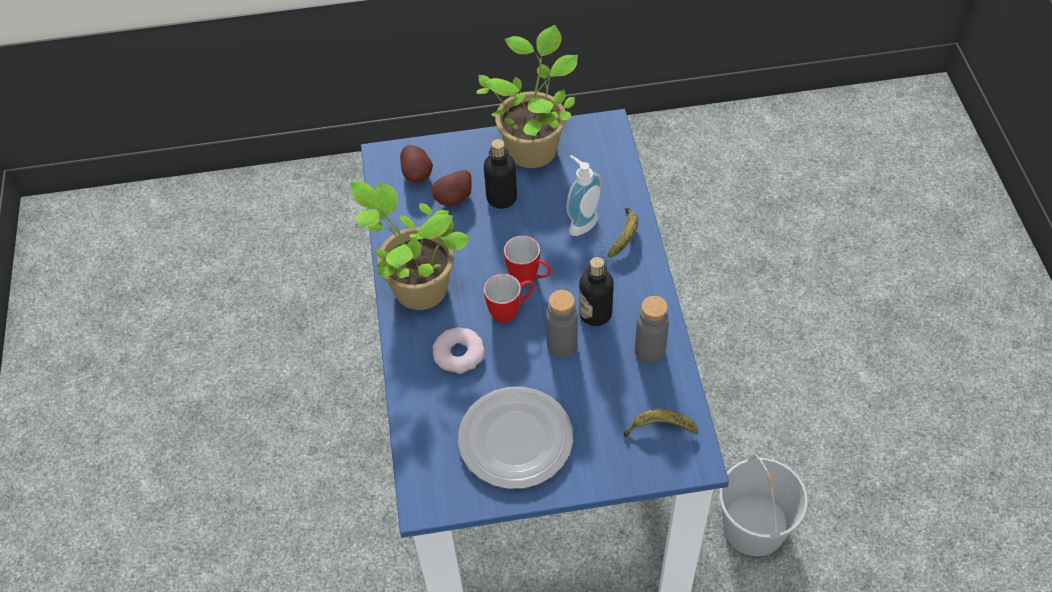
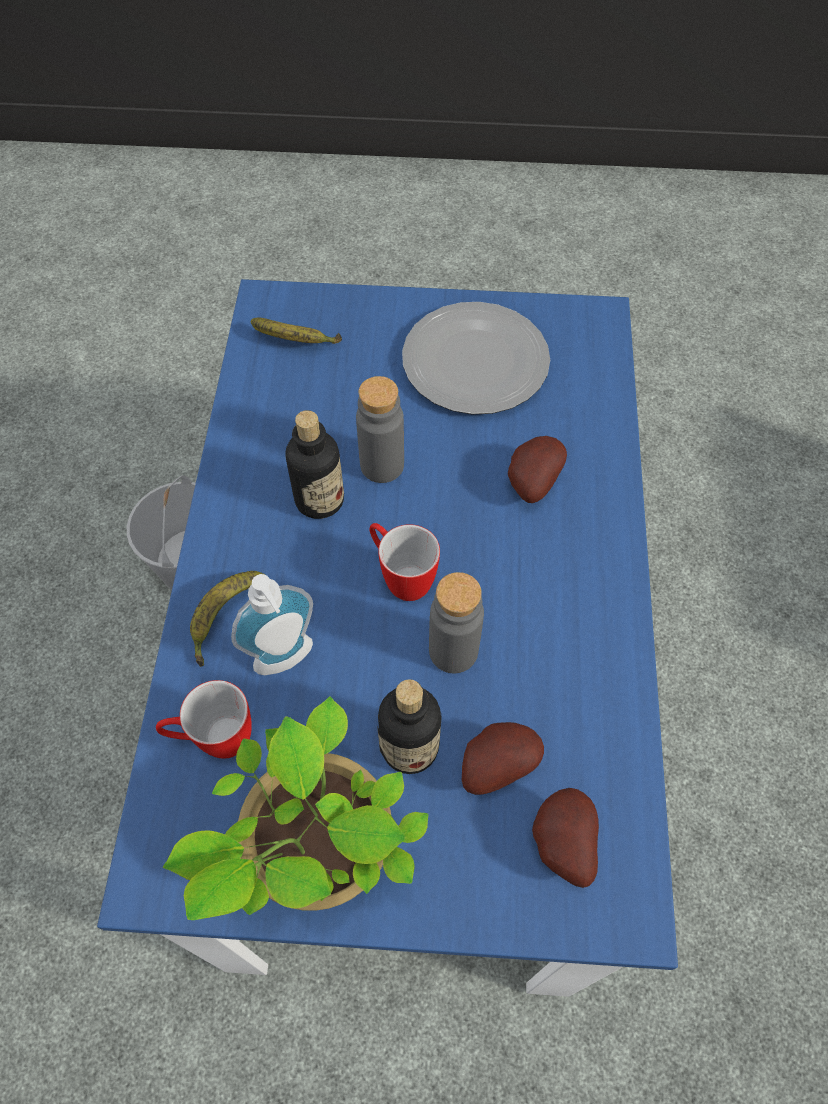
camera: 170 degrees left, 5 degrees up
(416, 287) = (583, 599): potted plant -> none
(459, 354) = (530, 481): donut -> potato
(511, 310) = (442, 530): mug -> mug (214, 740)
(650, 351) = (265, 433): grey bottle -> grey bottle (453, 651)

